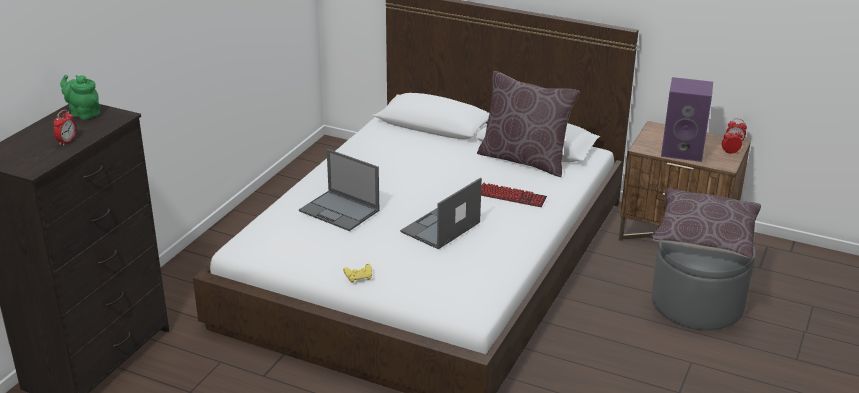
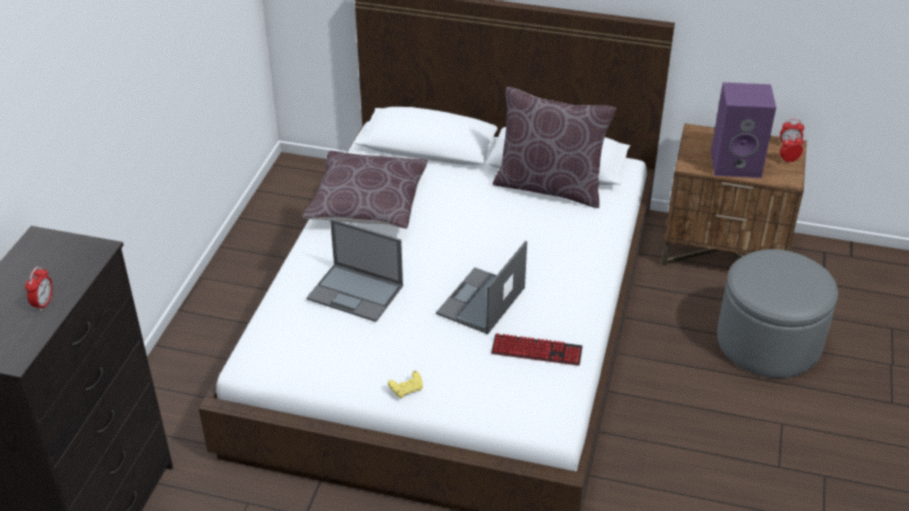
camera: 10 degrees left, 10 degrees up
(83, 113) = (48, 251): green teapot -> none
(511, 196) = (550, 244): keyboard -> keyboard (536, 351)
(704, 237) = (779, 274): brown pillow -> brown pillow (368, 204)

